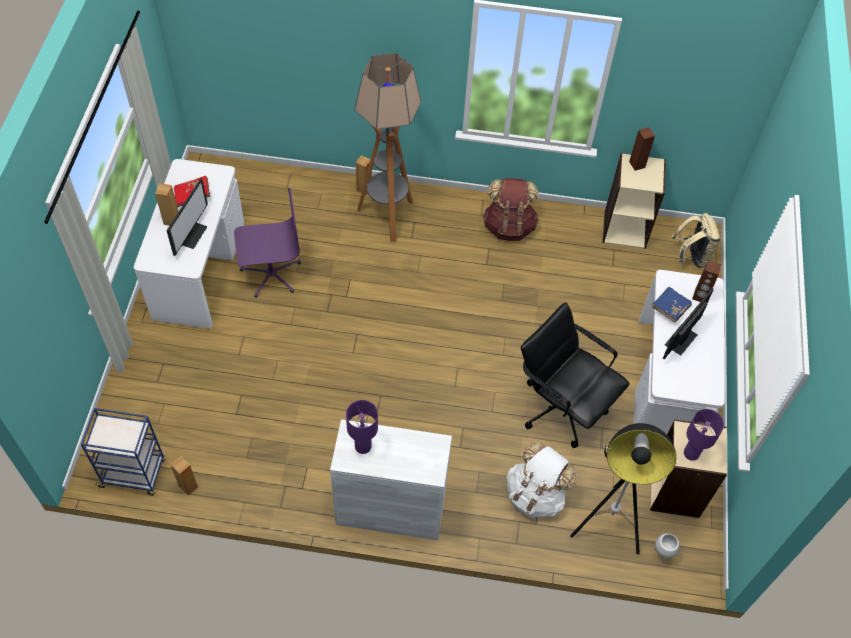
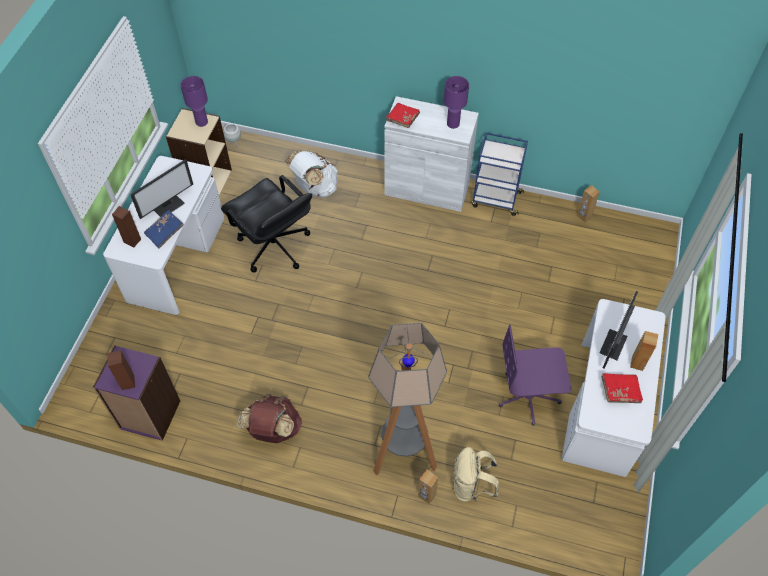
camera: 170 degrees left, 0 degrees up
(134, 473) = (628, 229): blue cart -> blue cart (495, 199)
(429, 447) = (402, 119): none -> red book
(608, 523) = (266, 165): floor lamp -> none
(625, 229) = (149, 415): beige bookcase -> purple bookcase
(691, 256) = (95, 376): beige backpack -> beige backpack (471, 486)

